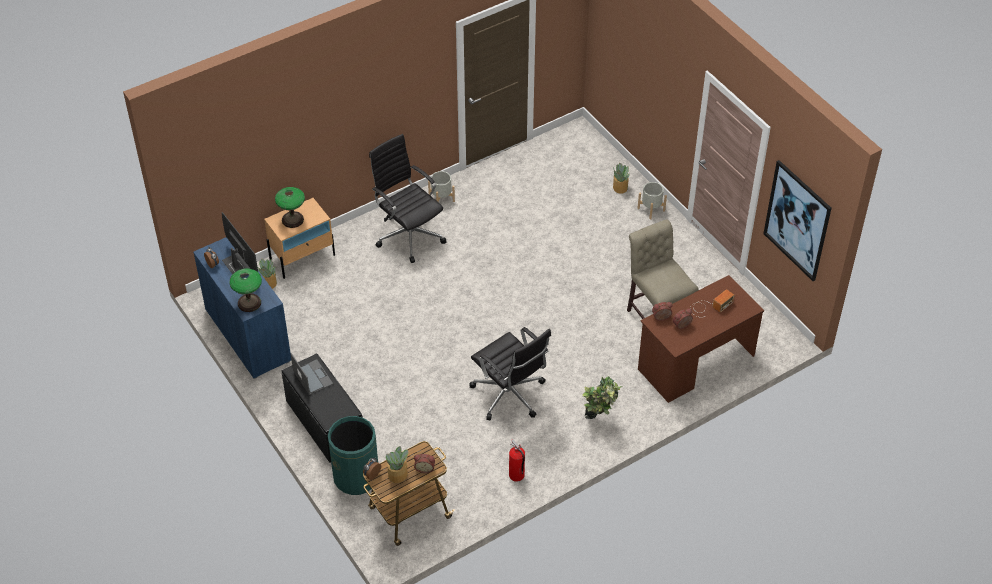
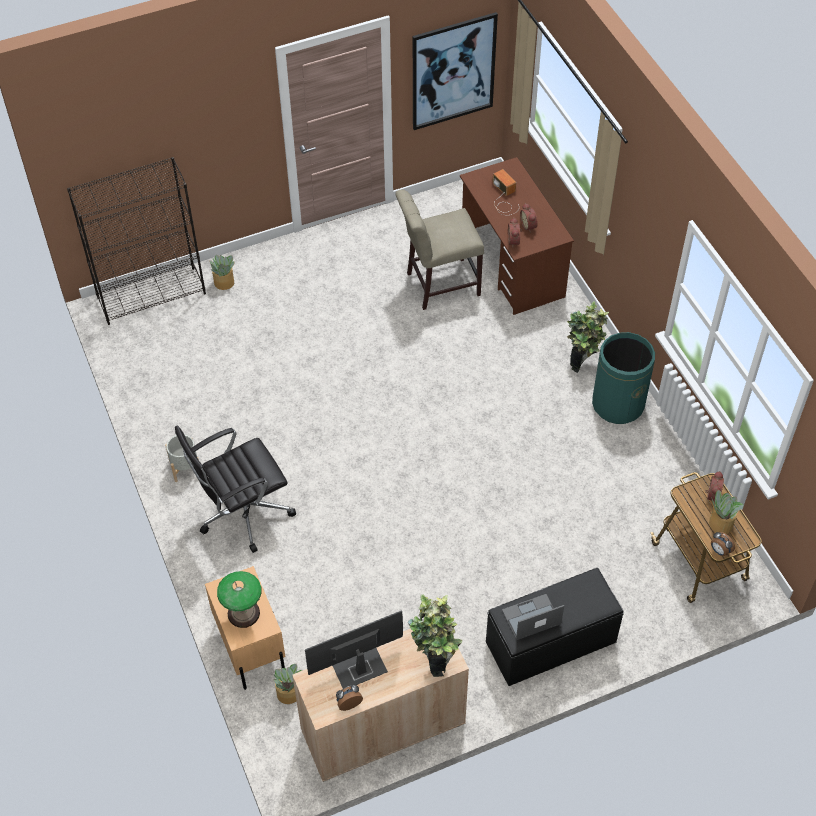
camera: 80 degrees left, 5 degrees up
(248, 335) = (383, 727): blue cabinet -> beige cabinet
(249, 303) = (435, 658): table lamp -> potted plant
(356, 477) = (641, 614): green trash can -> green trash can (618, 404)
(510, 395) = (534, 439): black office chair -> none
(516, 475) = (652, 449): fire extinguisher -> none
(596, 150) = (152, 295): none -> black bookcase
(651, 209) = (269, 261): grey planter -> none

